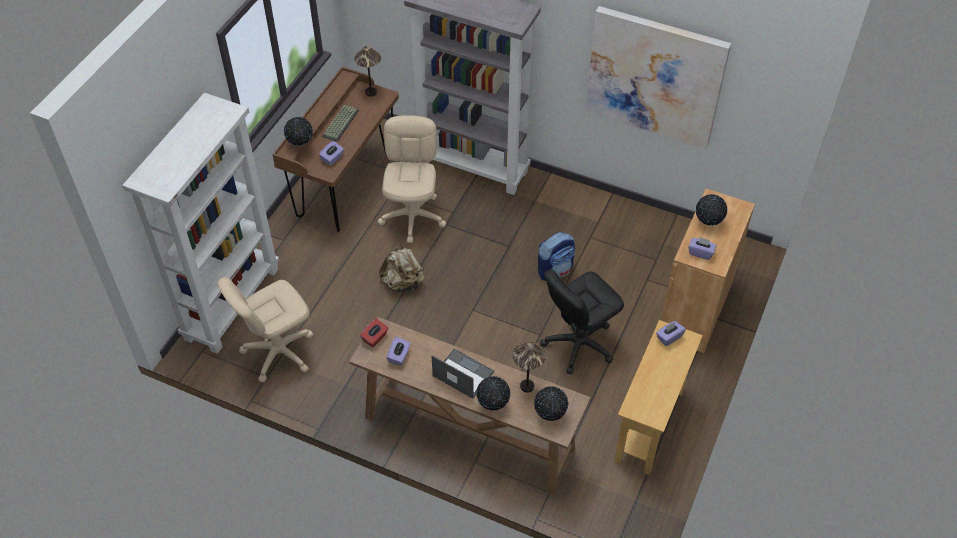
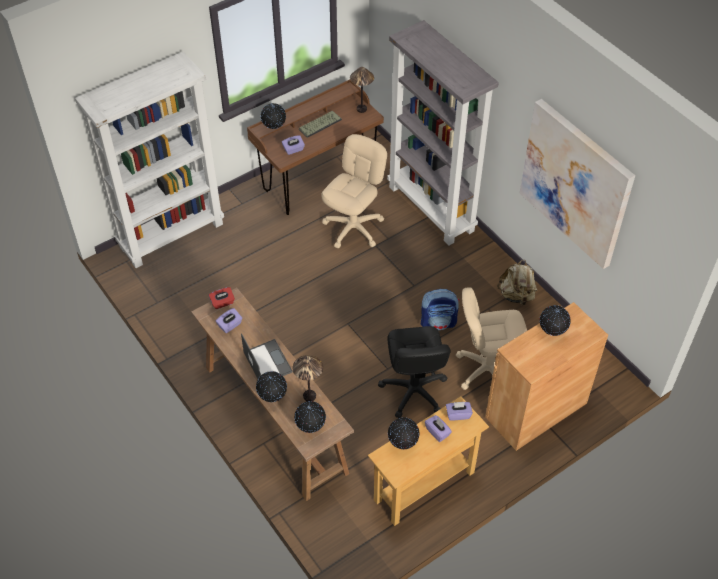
camera: 30 degrees right, 0 degrees up
(278, 352) = (179, 287): beige office chair -> beige office chair (487, 369)
(403, 283) = (308, 277): beige backpack -> beige backpack (516, 295)
(578, 344) = (413, 391): black office chair -> black office chair turned 90 degrees counterclockwise
(641, 388) = (402, 443): none -> globe
(700, 253) = (525, 354): purple tissue box -> purple tissue box (437, 432)

